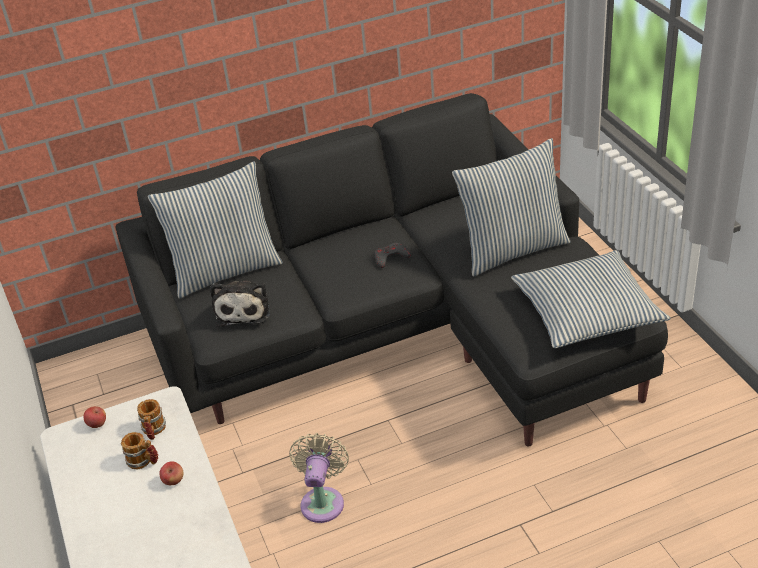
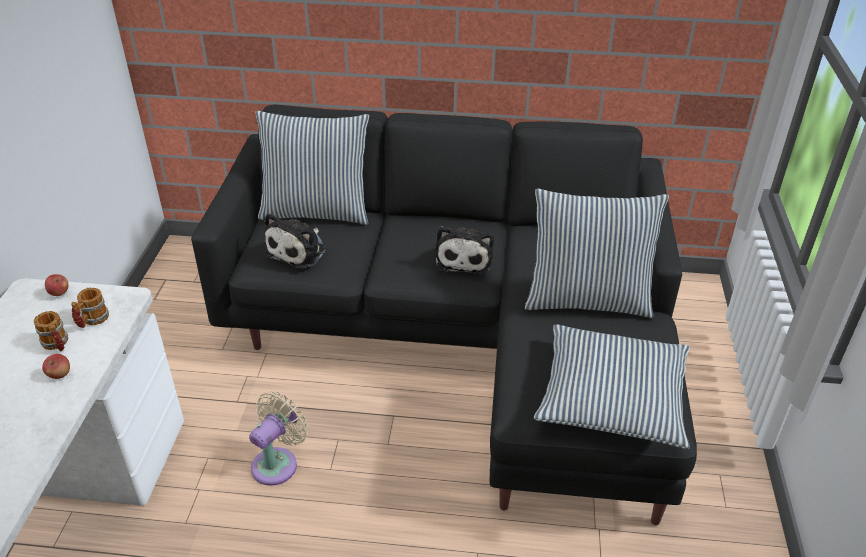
camera: 25 degrees right, 0 degrees up
(391, 257) = (464, 258): grey game controller -> plush toy

